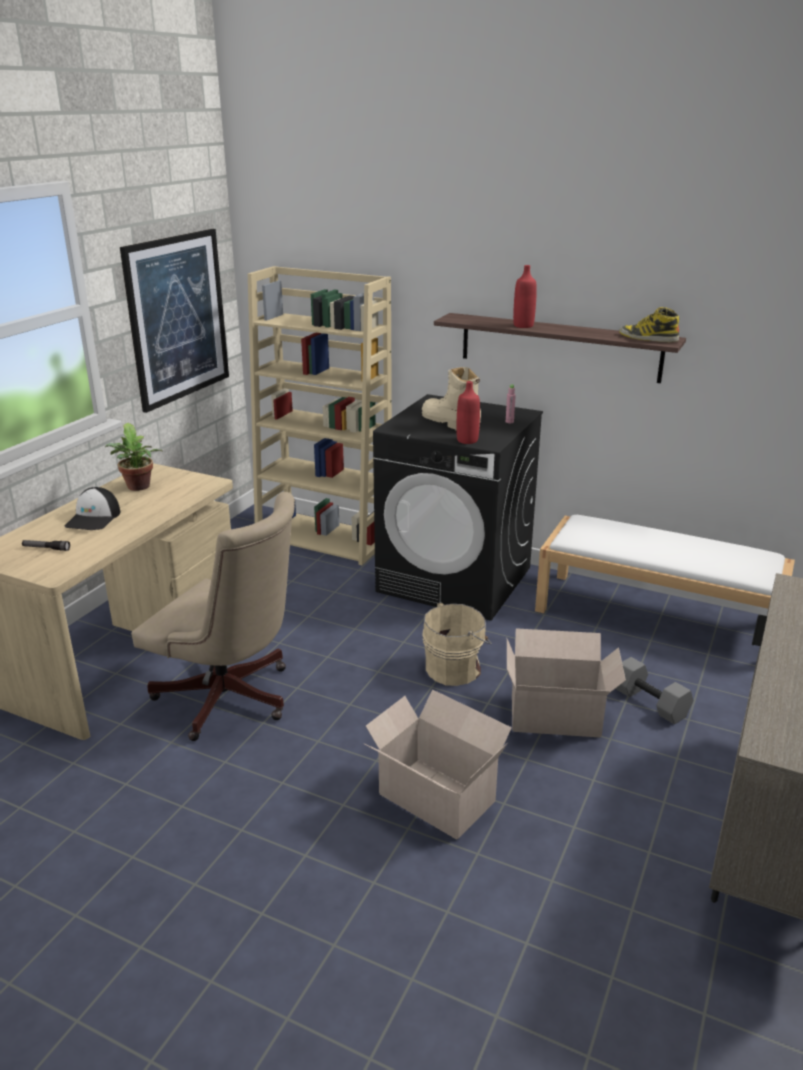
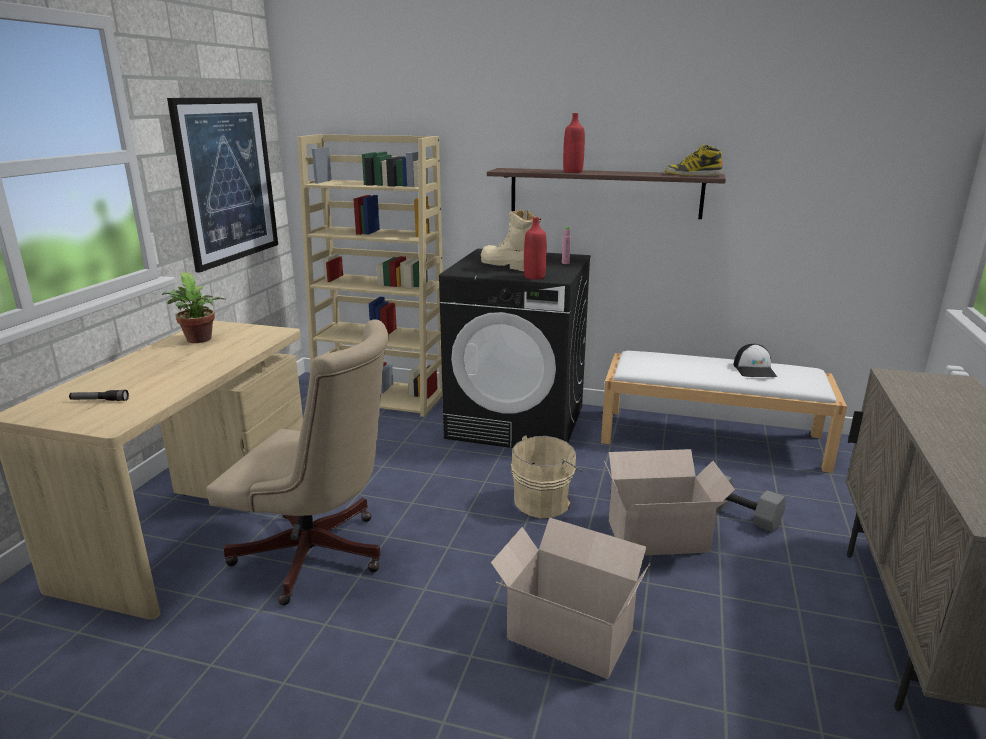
camera: 10 degrees left, 5 degrees down
(94, 519) = (153, 370): cap -> cap (755, 370)

